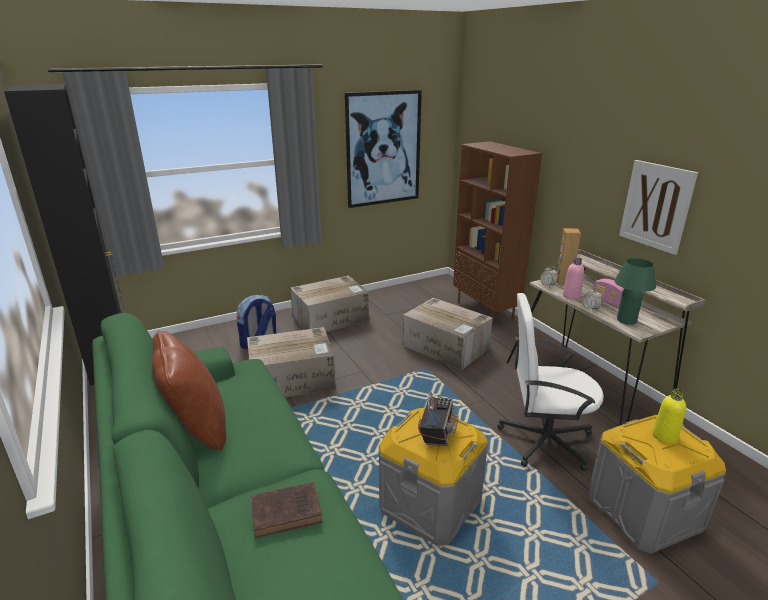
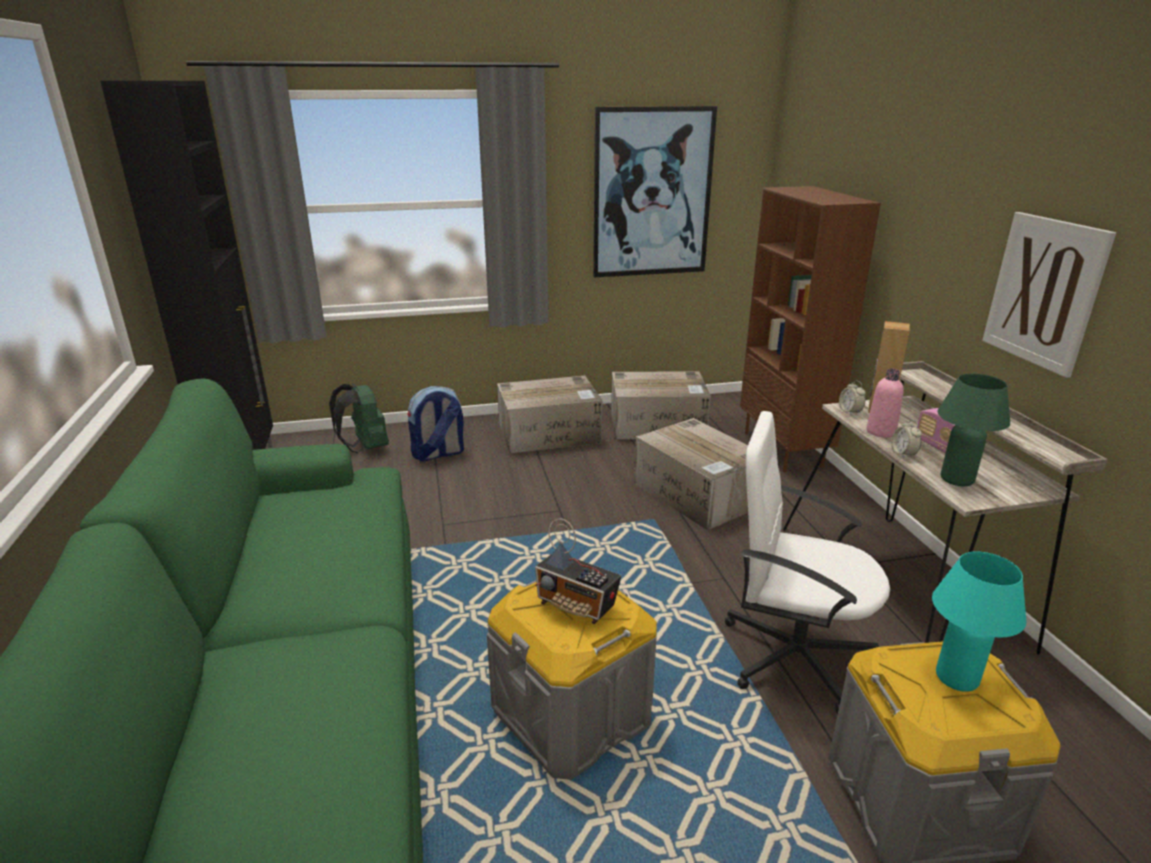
camera: 15 degrees right, 0 degrees up
(196, 427) = (258, 543): brown pillow -> none
(202, 345) = (365, 447): none -> green backpack
(288, 511) = (306, 675): brown book -> none
(293, 378) = (461, 507): cardboard box -> cardboard box (658, 424)
(437, 433) = (577, 606): radio -> radio turned 90 degrees clockwise
(664, 436) = (957, 678): yellow bottle -> turquoise table lamp

